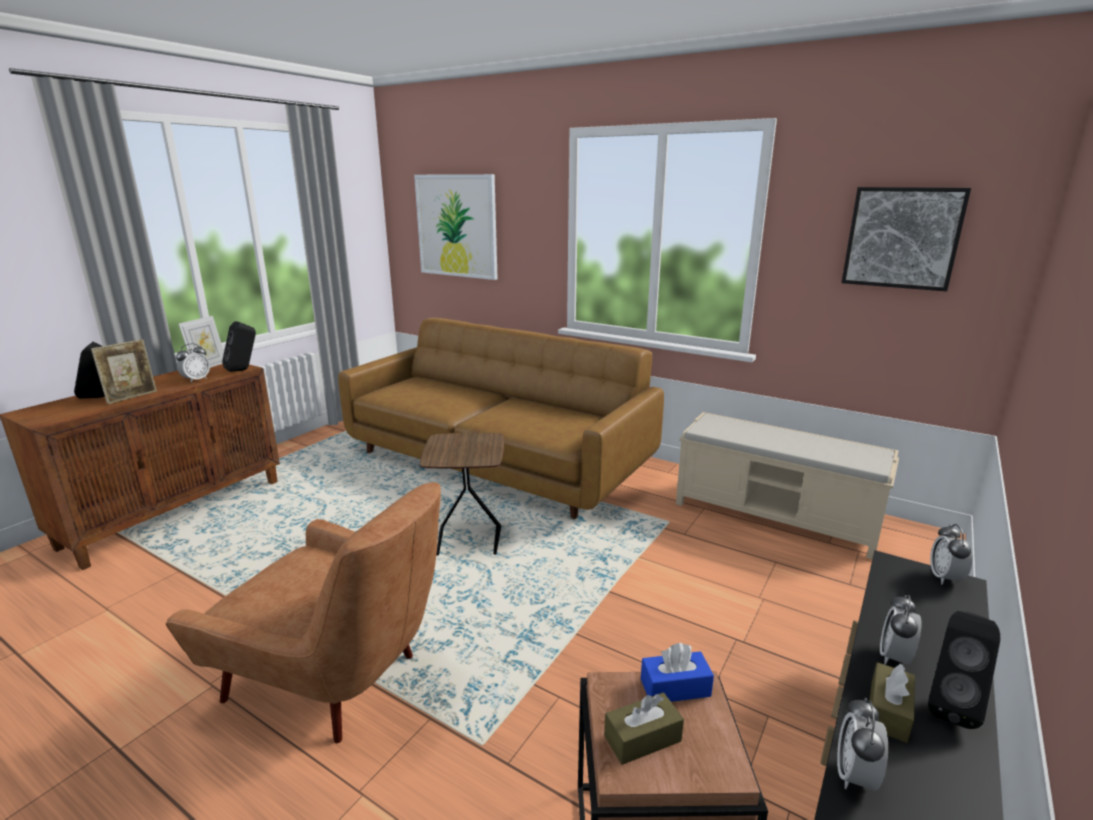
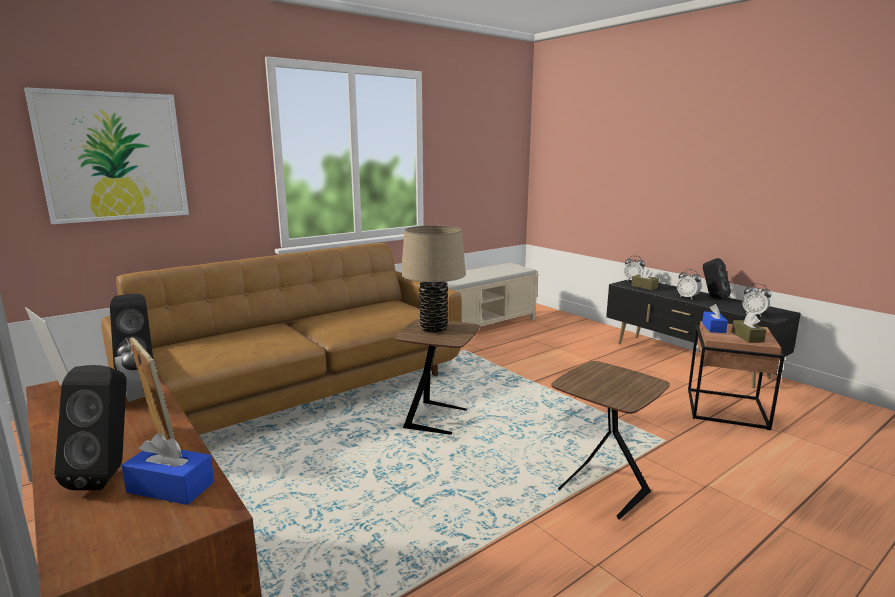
camera: 70 degrees left, 5 degrees down
(78, 410) = (171, 487): none -> blue tissue box
(338, 680) = (602, 492): brown armchair -> brown side table
(469, 445) = (433, 328): none -> beige table lamp
(888, 711) = (719, 304): brown tissue box -> brown tissue box (644, 287)
(902, 238) = (484, 146): picture -> none

